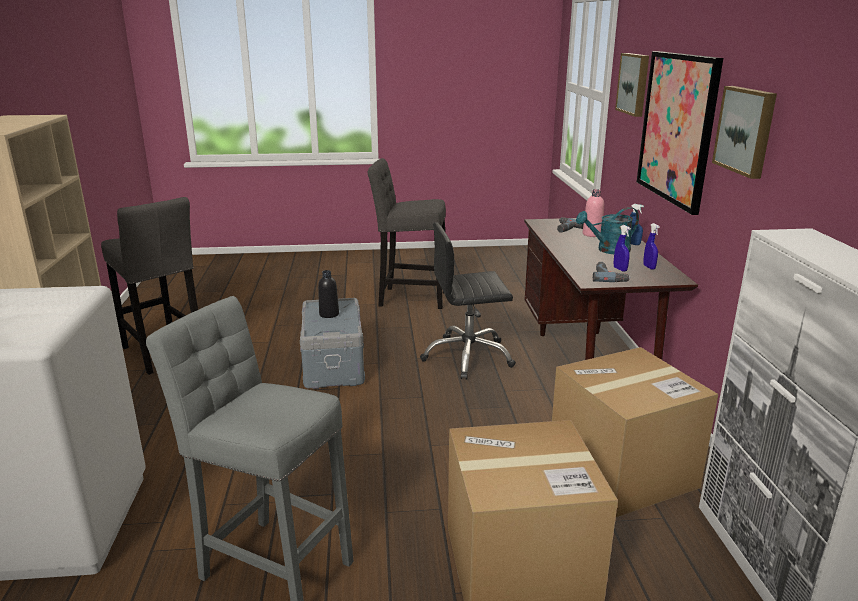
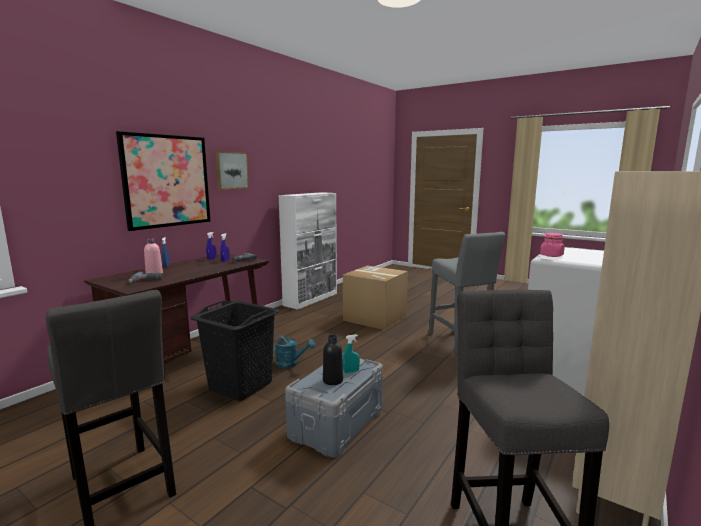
camera: 140 degrees left, 10 degrees down
(70, 299) = (551, 255): none -> pink jar
(323, 325) = (351, 371): none -> turquoise spray bottle
(468, 357) = (240, 386): black office chair -> black laundry basket
(608, 250) = (190, 267): turquoise watering can -> turquoise watering can (290, 364)
(622, 471) = (297, 321): cardboard box -> none
(634, 84) = (76, 158): picture -> none

